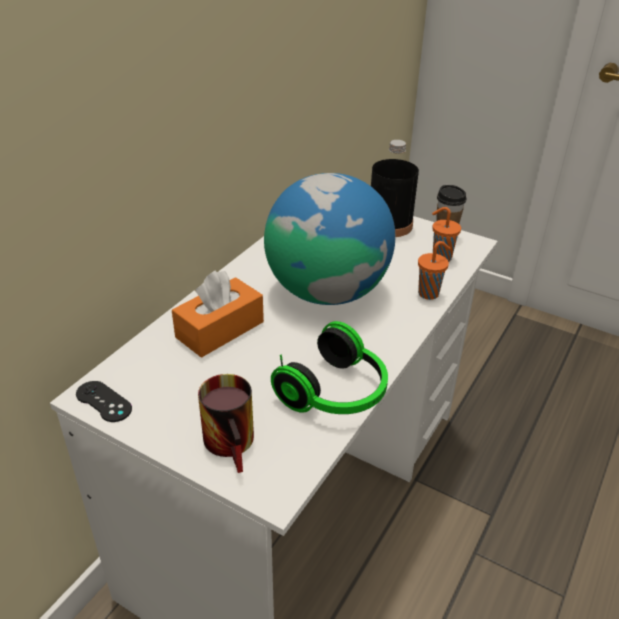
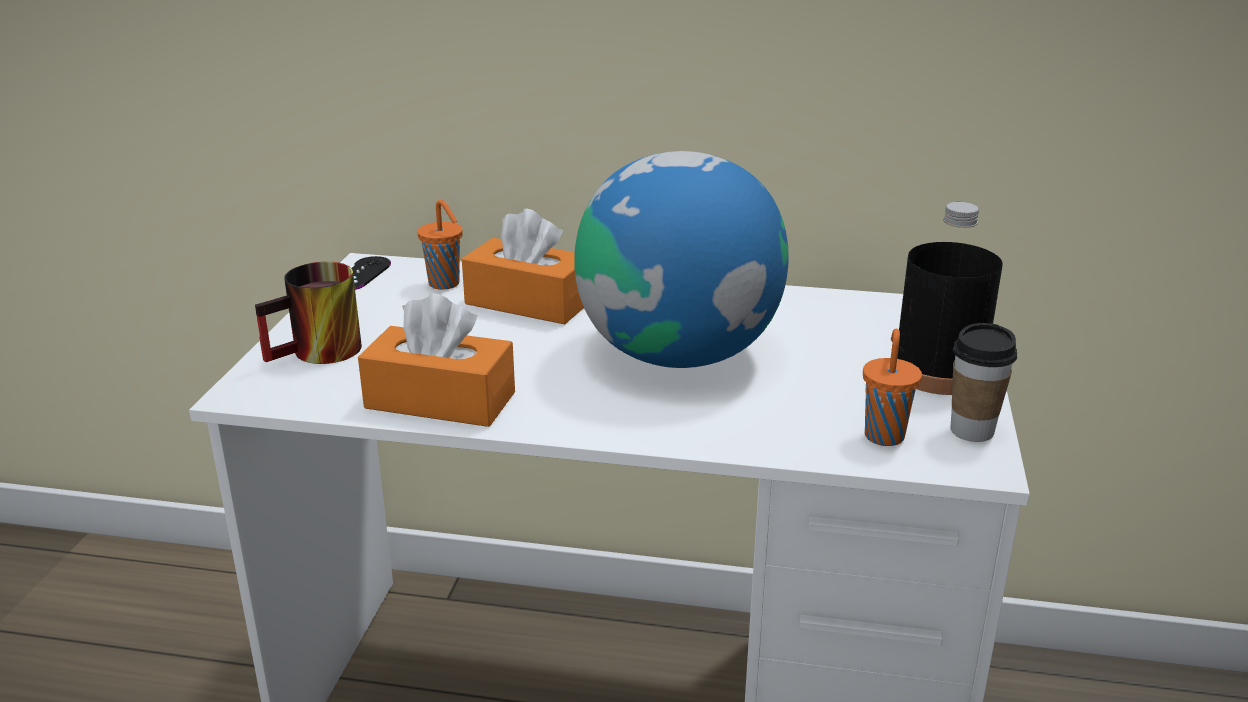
camera: 70 degrees right, 10 degrees down
(337, 393) = (440, 400): headphones -> orange tissue box
(429, 293) = (752, 439): orange cup -> orange cup (445, 284)

